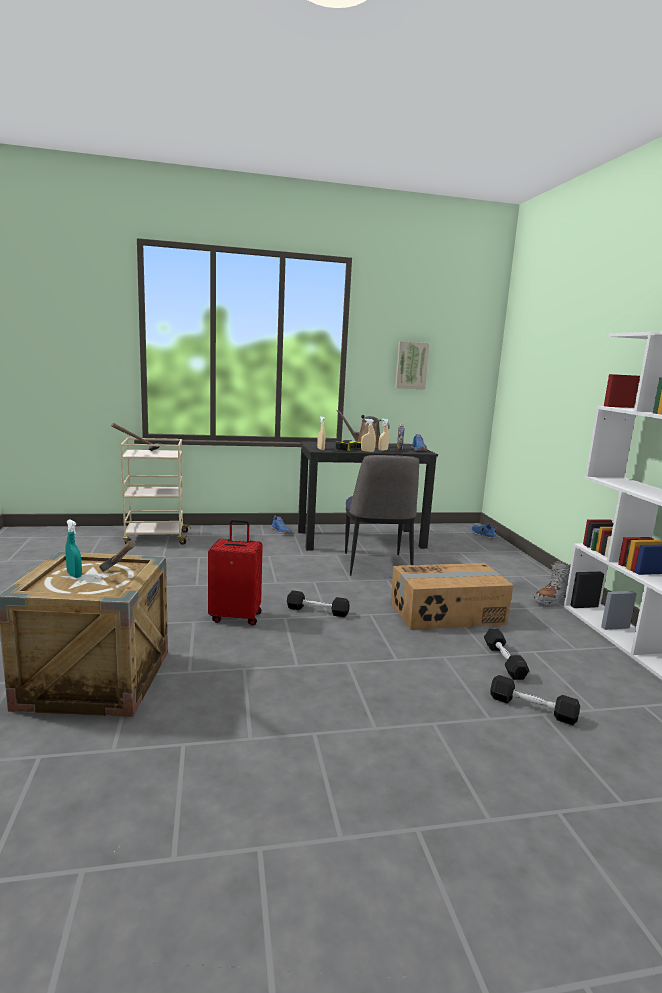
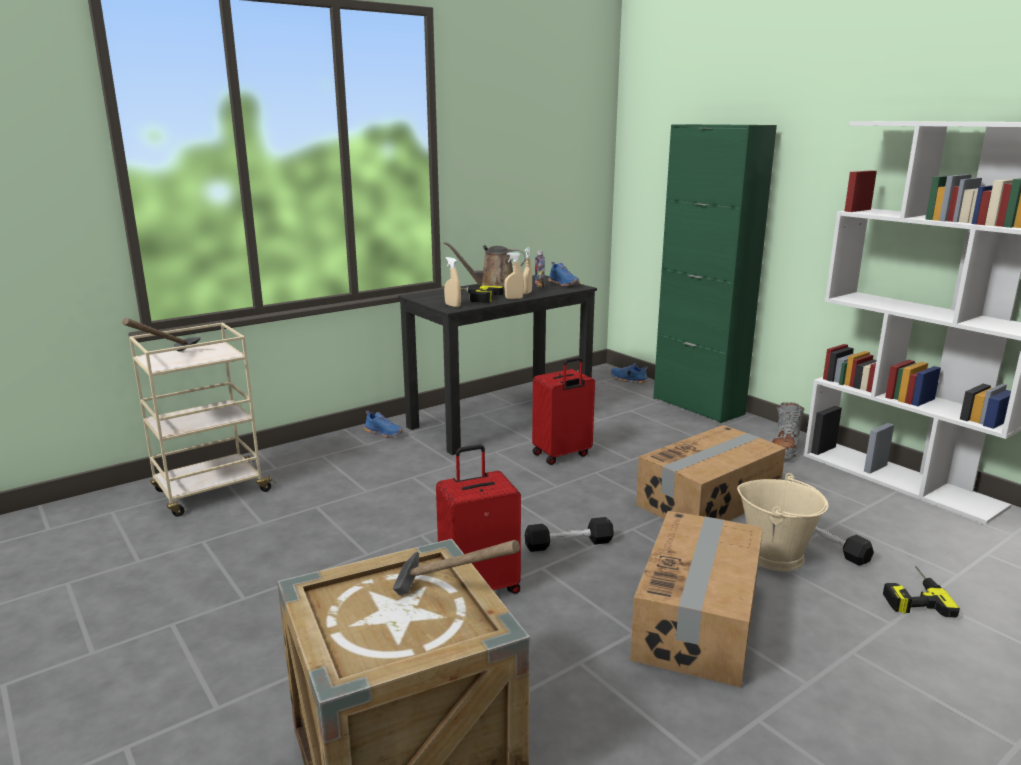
camera: 25 degrees left, 5 degrees up
(74, 575) = (368, 616): turquoise spray bottle -> none
(348, 672) = (699, 620): none -> cardboard box
(376, 565) = (562, 455): chair -> red suitcase
(411, 365) = (518, 164): picture -> none
(453, 656) = (775, 555): none -> beige bucket
(516, 560) = (698, 406): none -> green cabinet
(532, 708) = (911, 594): black dumbbell -> power drill

